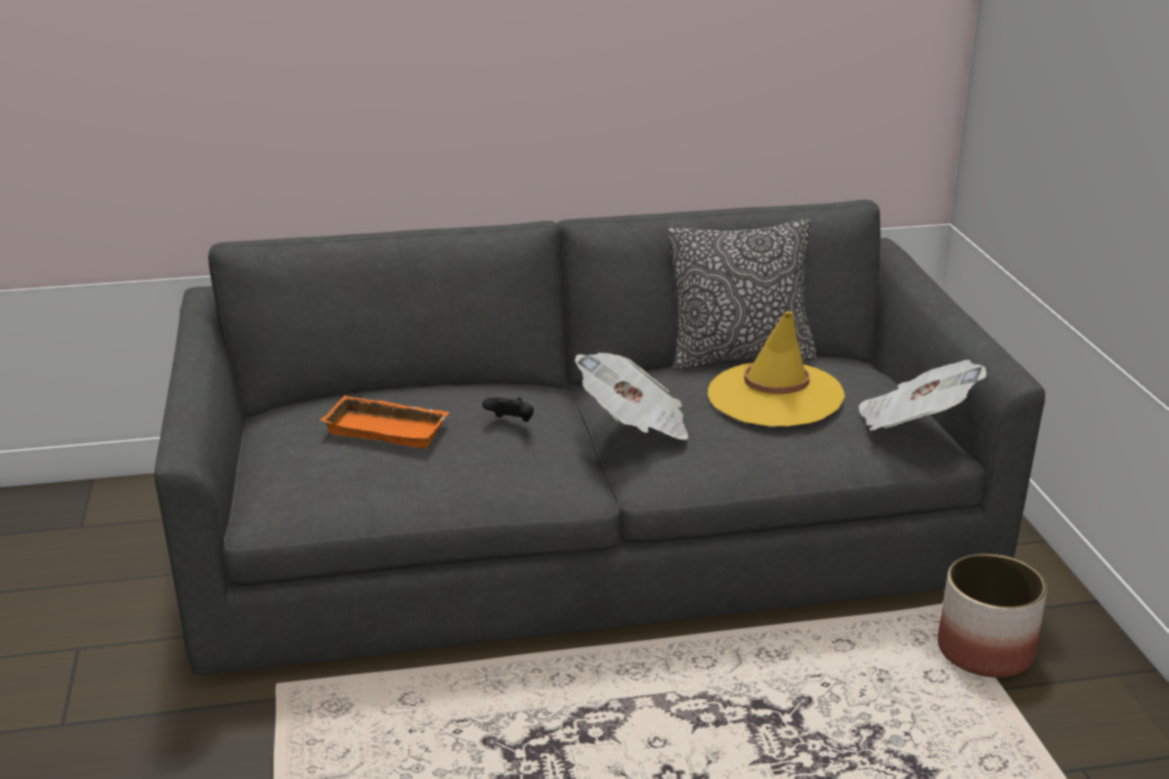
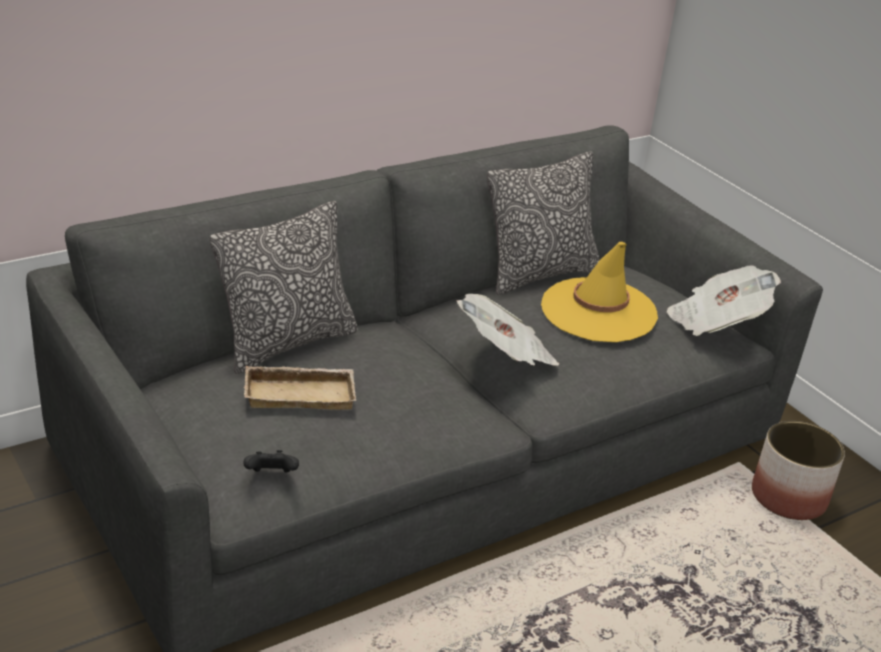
camera: 25 degrees left, 5 degrees up
(389, 428) = (301, 393): orange tray -> beige tray
(414, 385) = (286, 342): none -> pillow
(511, 423) = (403, 370): black game controller -> black game controller (271, 476)

